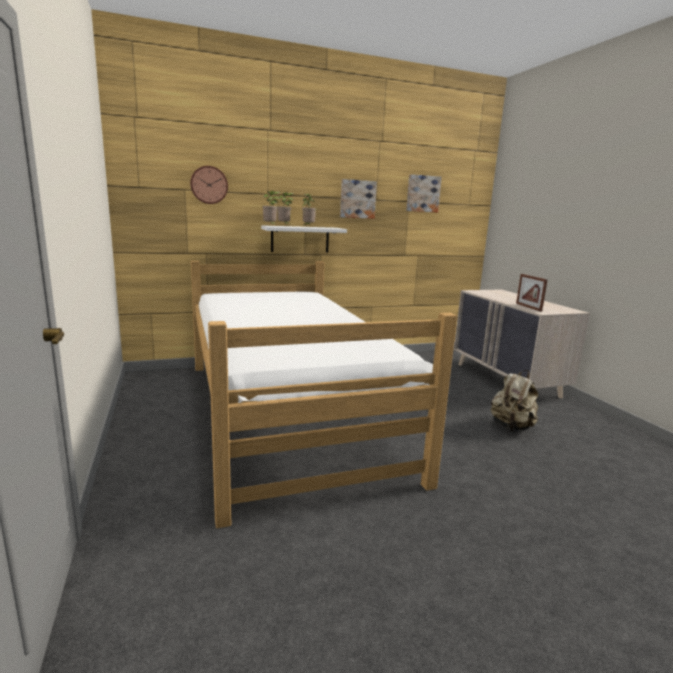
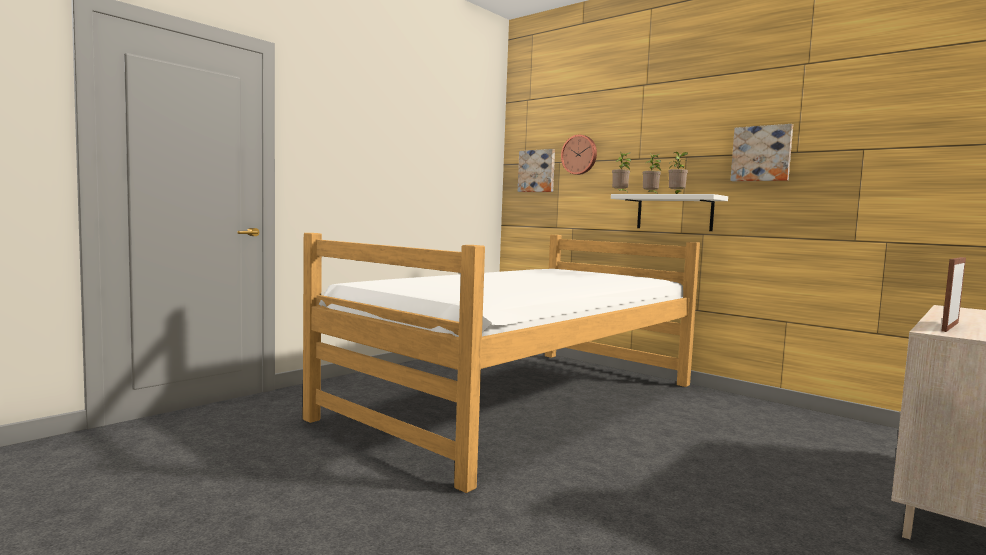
camera: 60 degrees right, 10 degrees down
(422, 193) = (893, 133): picture -> picture (537, 171)
(512, 427) = (752, 531): beige backpack -> none

